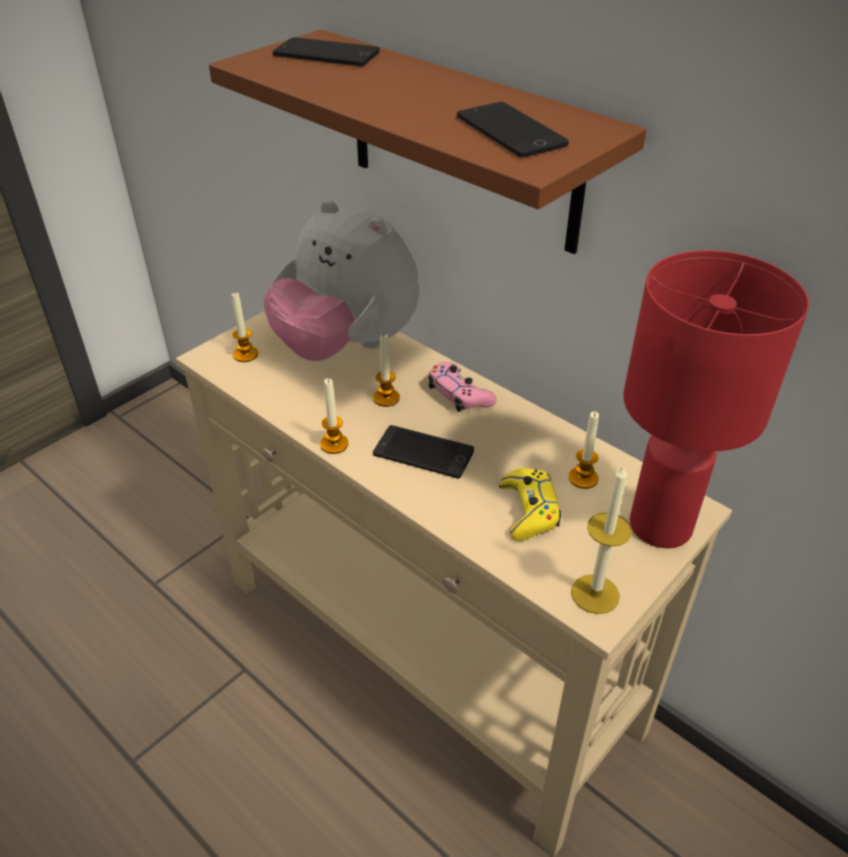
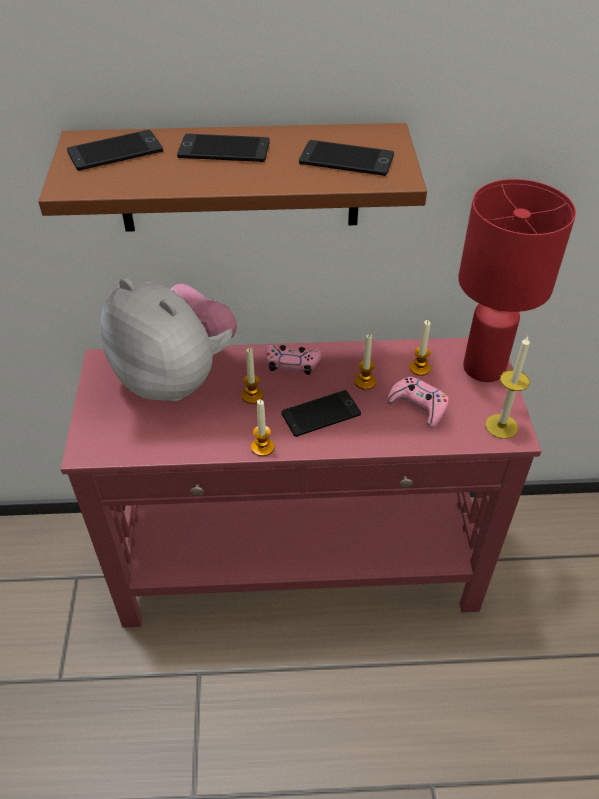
camera: 45 degrees left, 5 degrees up
(245, 355) = (113, 431): candle -> candle (365, 382)
(346, 346) = (176, 378): plush toy -> plush toy turned 135 degrees counterclockwise
(414, 83) = (224, 149): none -> phone
(426, 655) = (301, 565): beige console table -> red console table
(528, 510) = (418, 406): yellow game controller -> pink game controller

